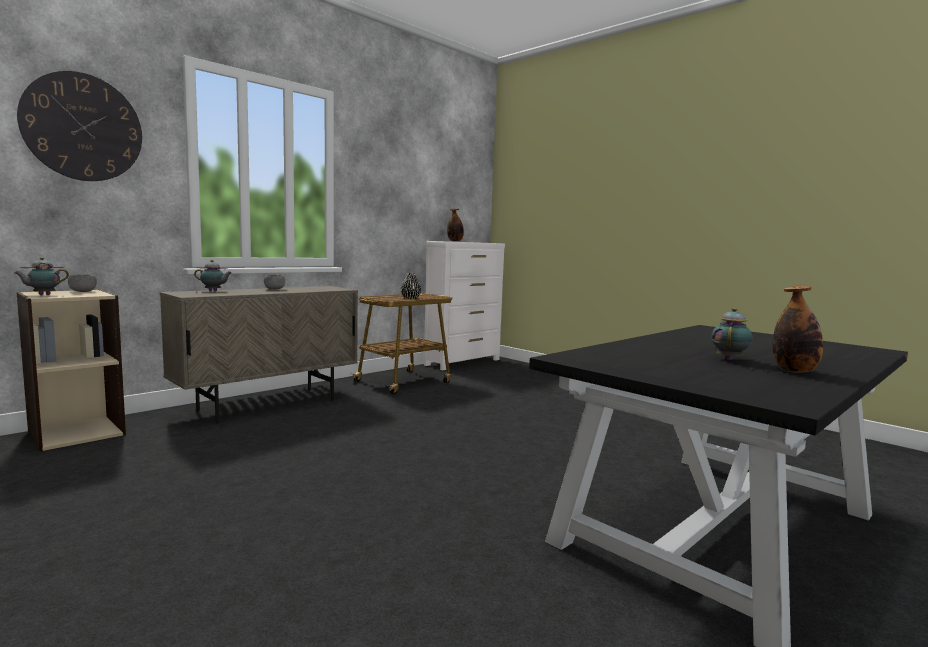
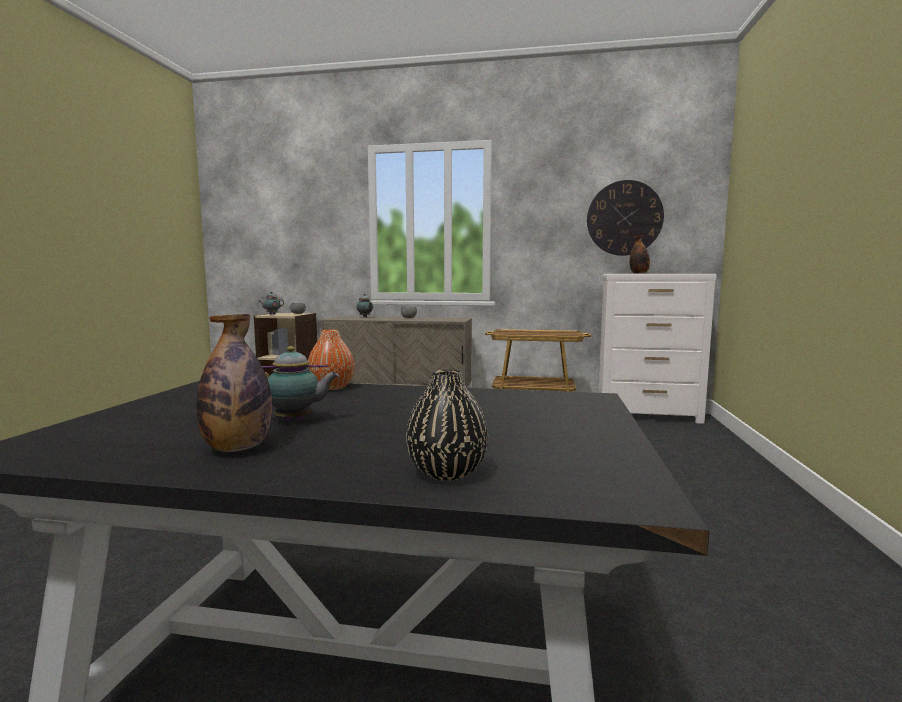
camera: 55 degrees right, 0 degrees up
(83, 127) = (309, 210): wall clock -> wall clock (624, 218)
(410, 298) = (536, 334): black vase -> black vase (446, 472)
(625, 345) = (331, 387): none -> orange vase

